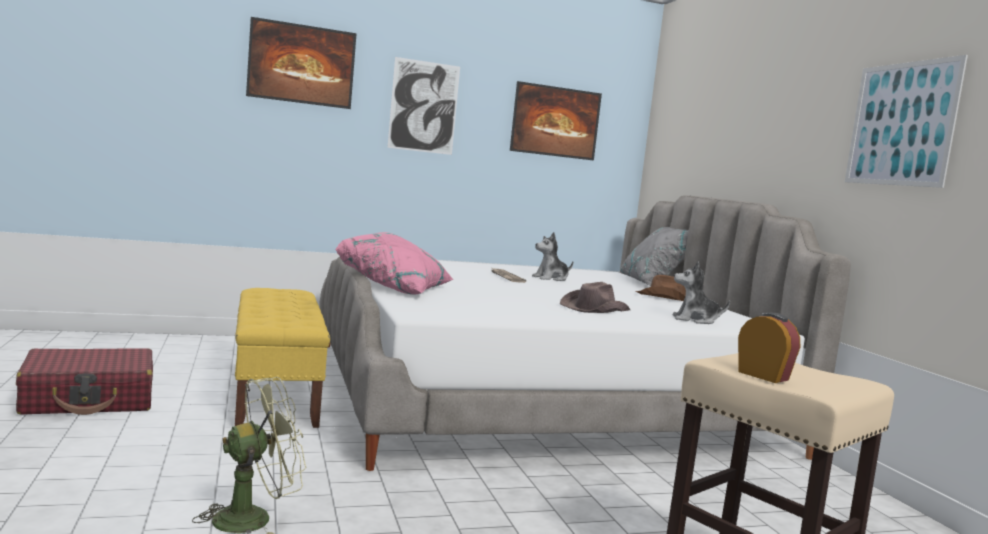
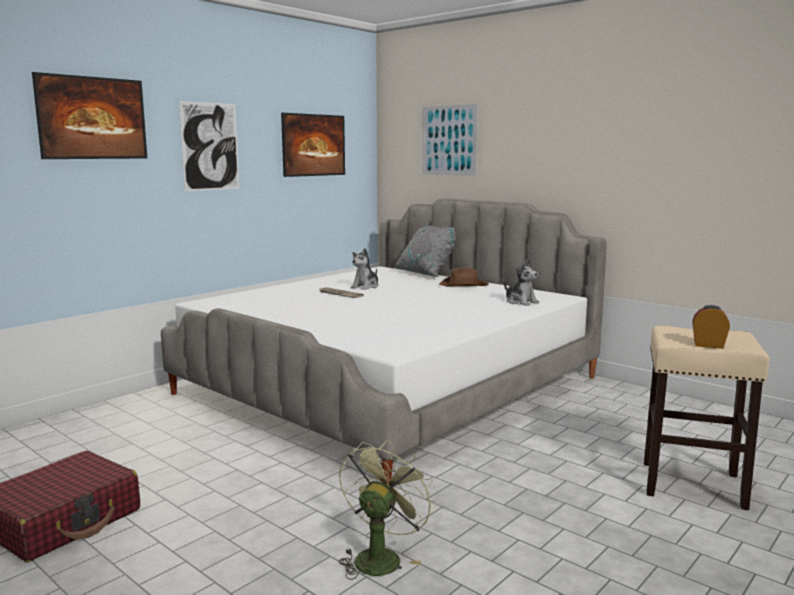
camera: 30 degrees left, 5 degrees up
(275, 393) = (212, 452): yellow bench -> none
(396, 287) = (310, 330): pink pillow -> none
(594, 309) = (457, 310): brown hat -> none
(695, 320) = (521, 302): plush toy -> plush toy turned 105 degrees counterclockwise
(901, 124) = (631, 144): picture -> picture (449, 140)

